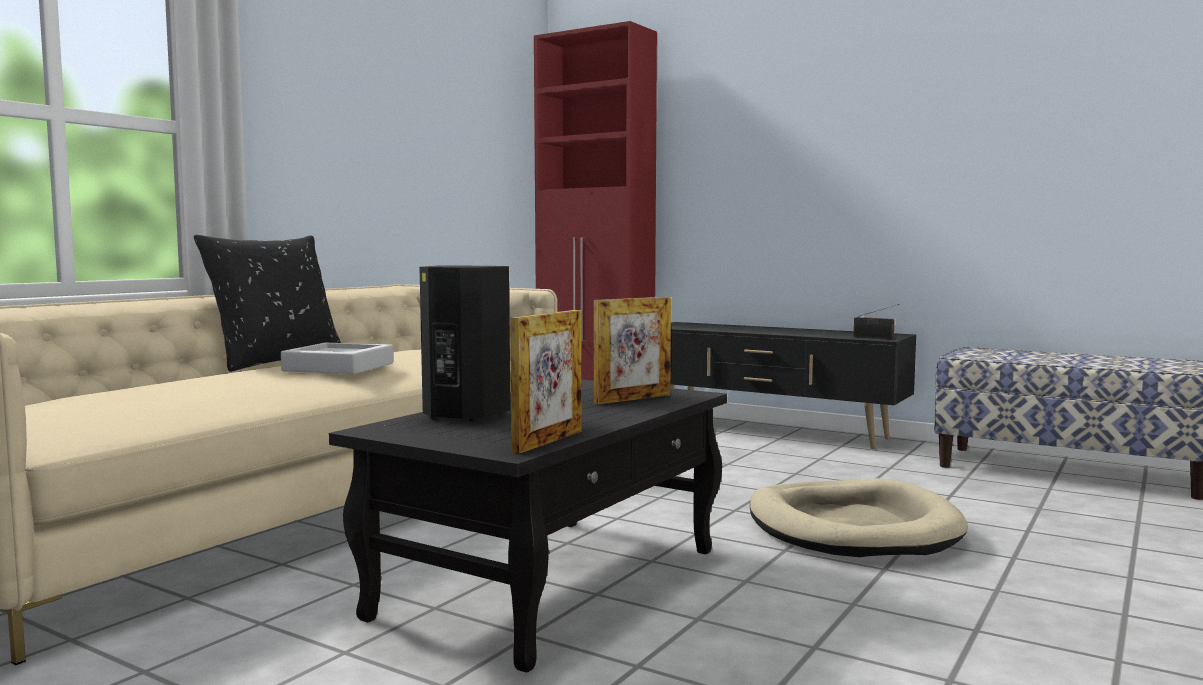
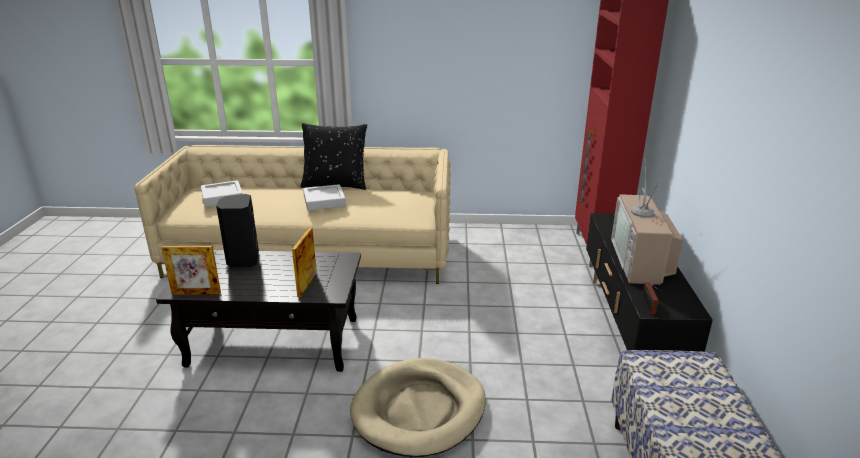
camera: 60 degrees right, 20 degrees up
(106, 400) = (222, 197): none -> grey tray
(633, 399) = (307, 284): picture frame -> picture frame turned 75 degrees clockwise
(782, 331) = (641, 261): none -> television

